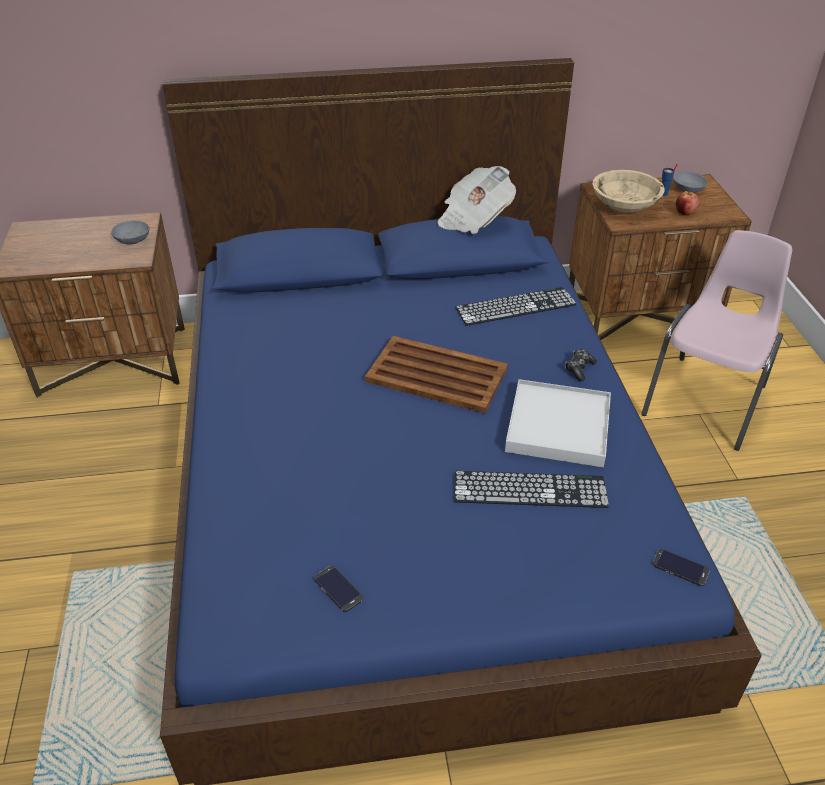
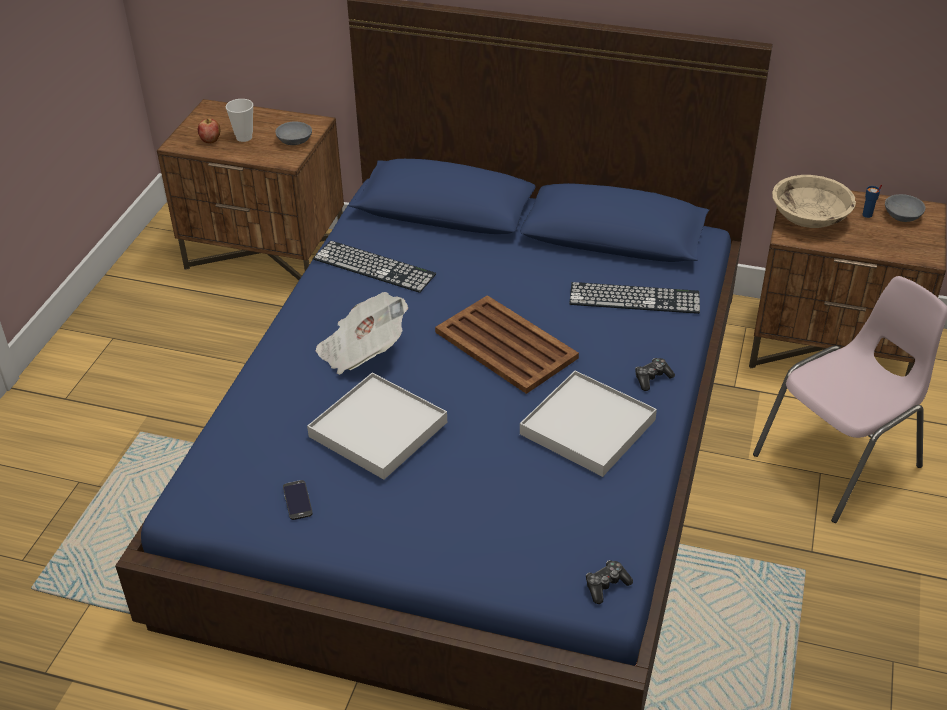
camera: 25 degrees right, 0 degrees up
(78, 247) = (244, 137): none -> cup
(374, 489) = (378, 430): none -> white tray
(474, 218) = (636, 194): newspaper -> newspaper (362, 351)
(530, 489) = (518, 474): keyboard -> keyboard (374, 266)
(680, 567) = (606, 585): phone -> game controller
(684, 213) = (872, 242): apple -> apple (210, 141)

